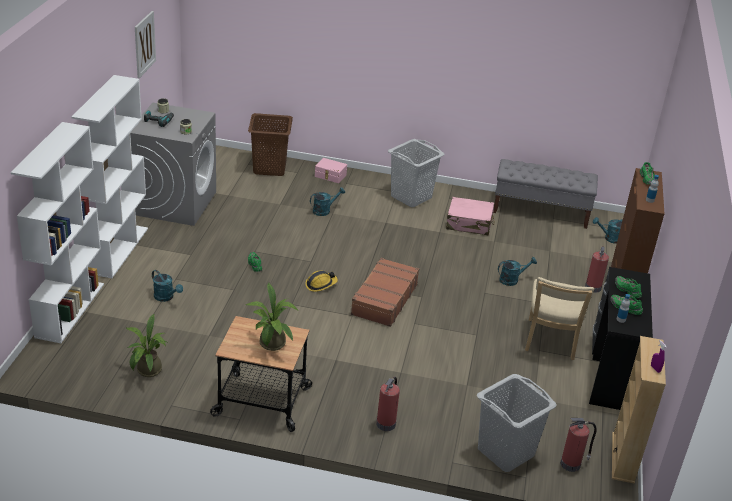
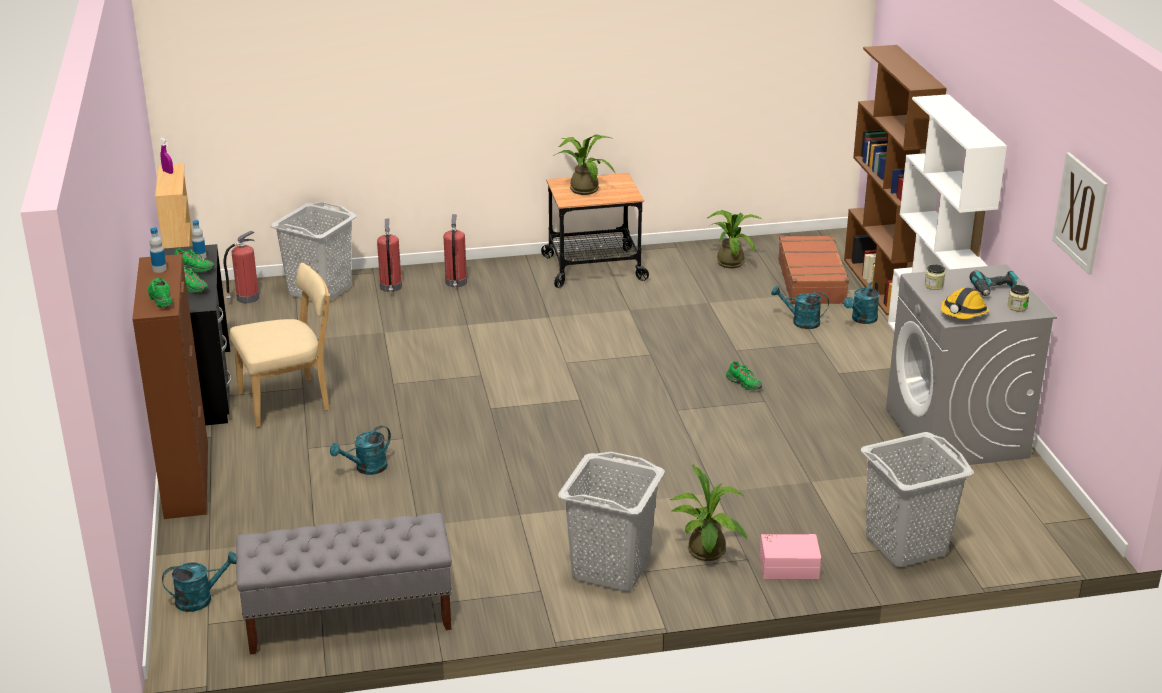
camera: 160 degrees right, 5 degrees down
(70, 309) = (881, 285): white bookcase -> brown bookcase
(270, 168) = (905, 545): brown laundry basket -> grey laundry basket
(320, 284) = (636, 385): hard hat -> hard hat (963, 314)
(324, 210) = (732, 493): turquoise watering can -> turquoise watering can (861, 320)
(362, 190) = (707, 554): none -> potted plant
(384, 299) = (539, 391): brown suitcase -> brown suitcase (812, 281)
(469, 223) = (476, 547): pink suitcase -> none
(550, 342) = (289, 401): beige chair -> beige chair turned 75 degrees clockwise
(593, 287) = (230, 495): fire extinguisher -> fire extinguisher (391, 287)

